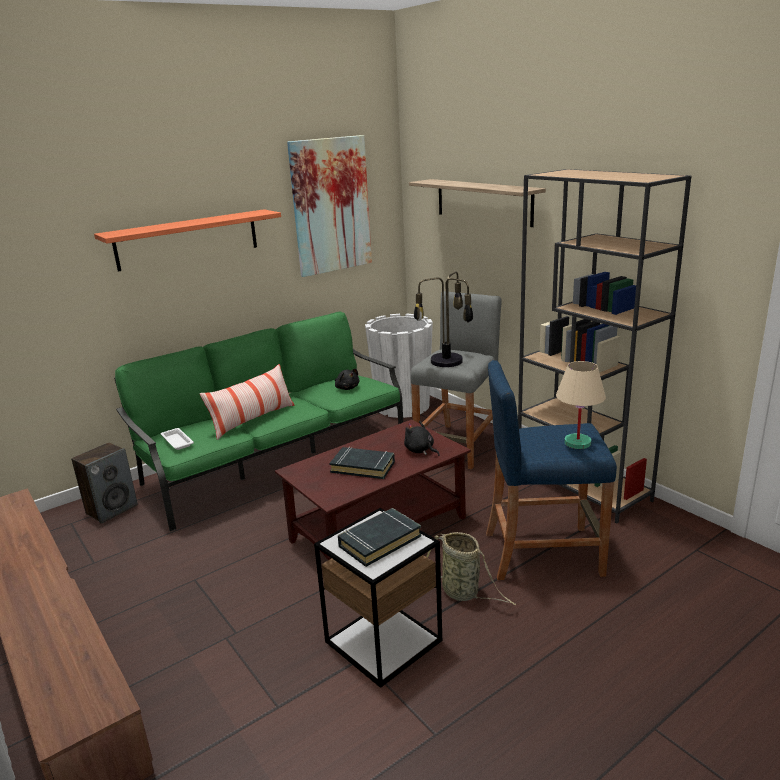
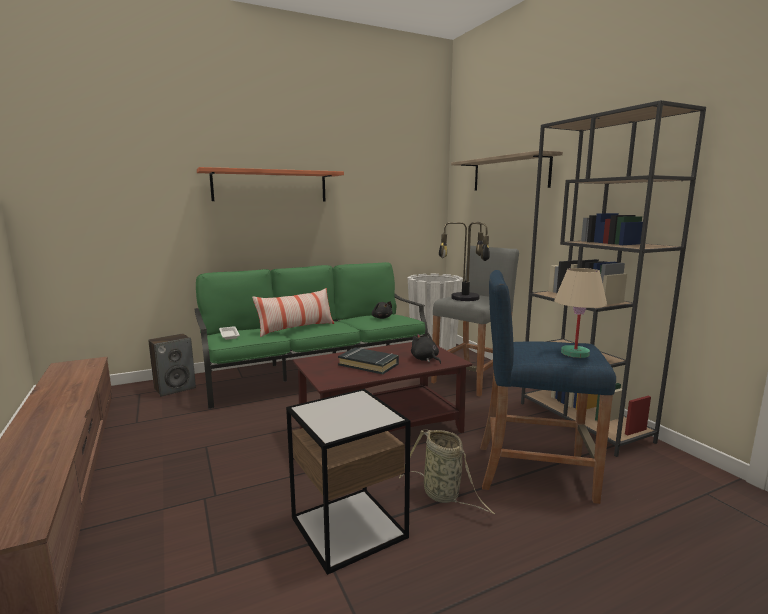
camera: 10 degrees right, 10 degrees down
(331, 206) = (389, 179): picture -> none
(379, 541) = (349, 413): black book -> none

